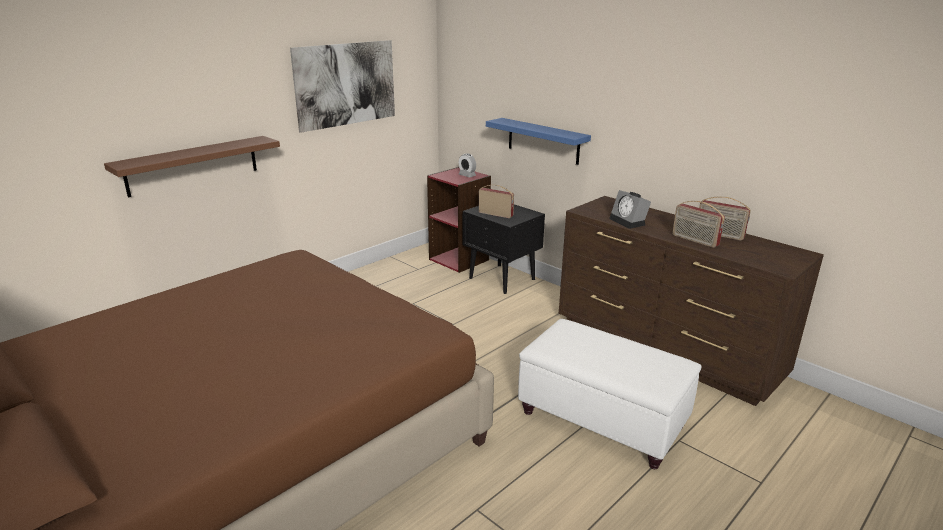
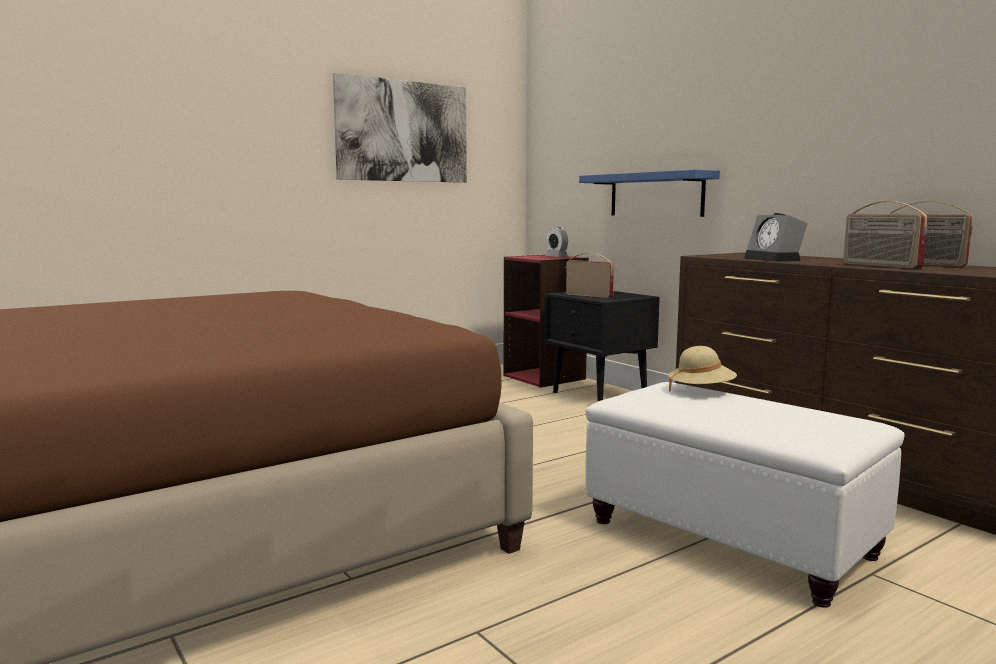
camera: 10 degrees right, 15 degrees down
(193, 165) = (191, 195): brown shelf -> none
(586, 331) = (701, 391): none -> beige hat

